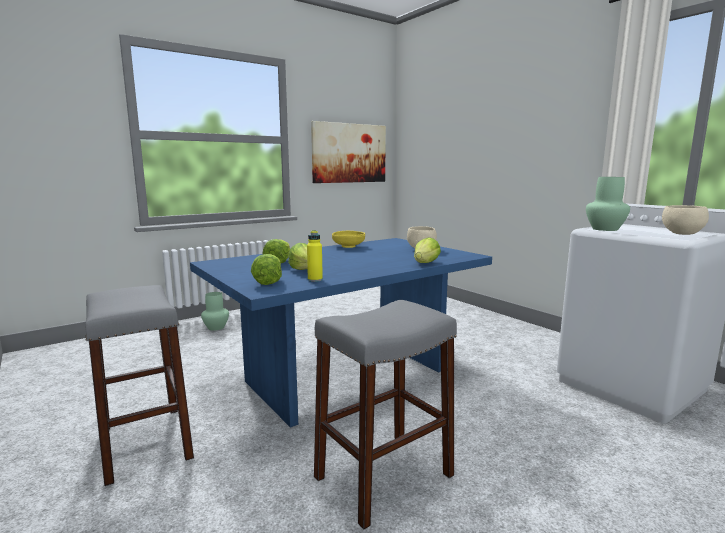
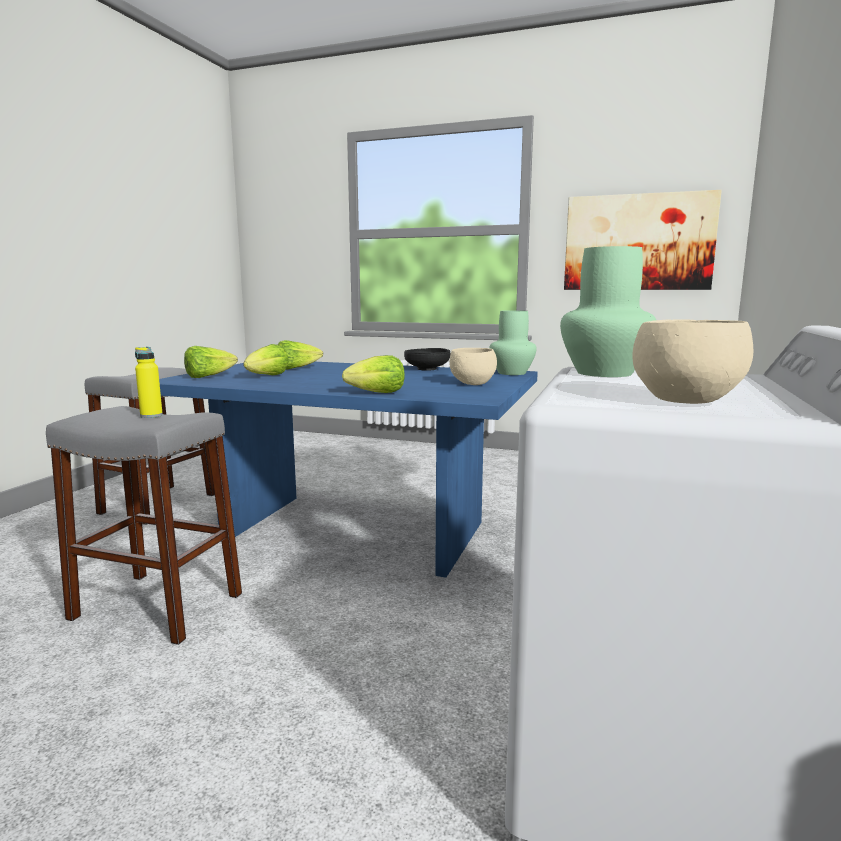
camera: 55 degrees right, 0 degrees up
(216, 327) = (386, 452): green vase -> green vase (512, 373)
(315, 280) = (231, 382): yellow bottle -> yellow bottle (151, 415)
(348, 246) = (427, 369): yellow bowl -> black bowl

